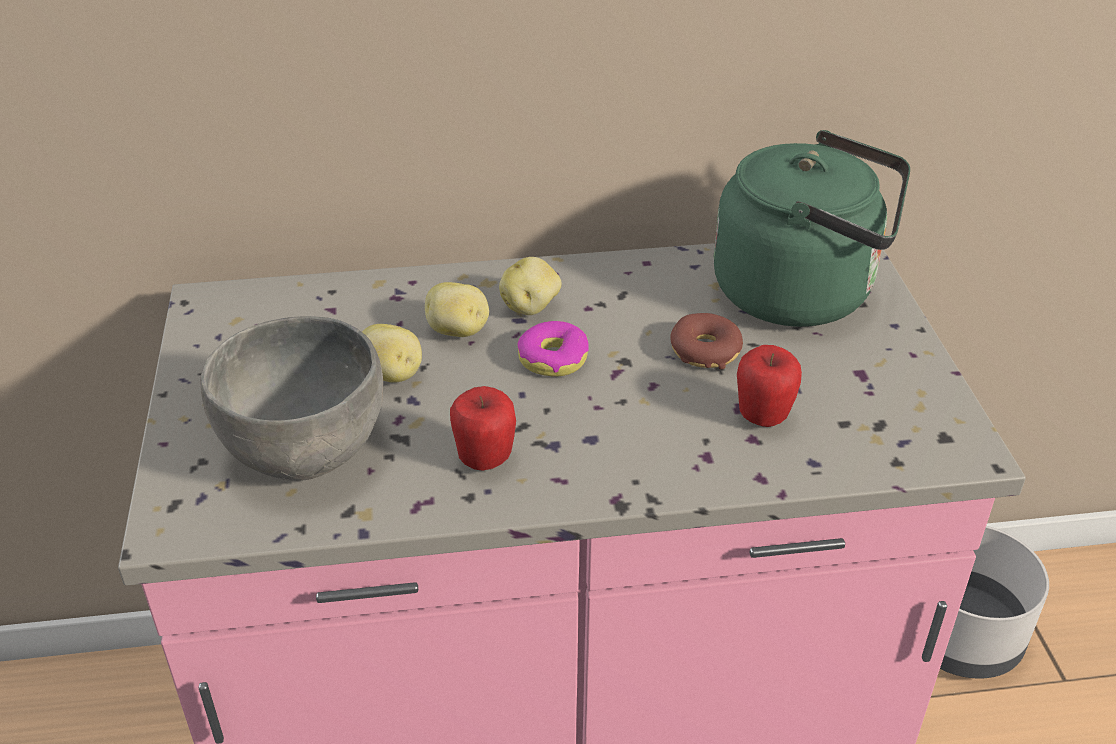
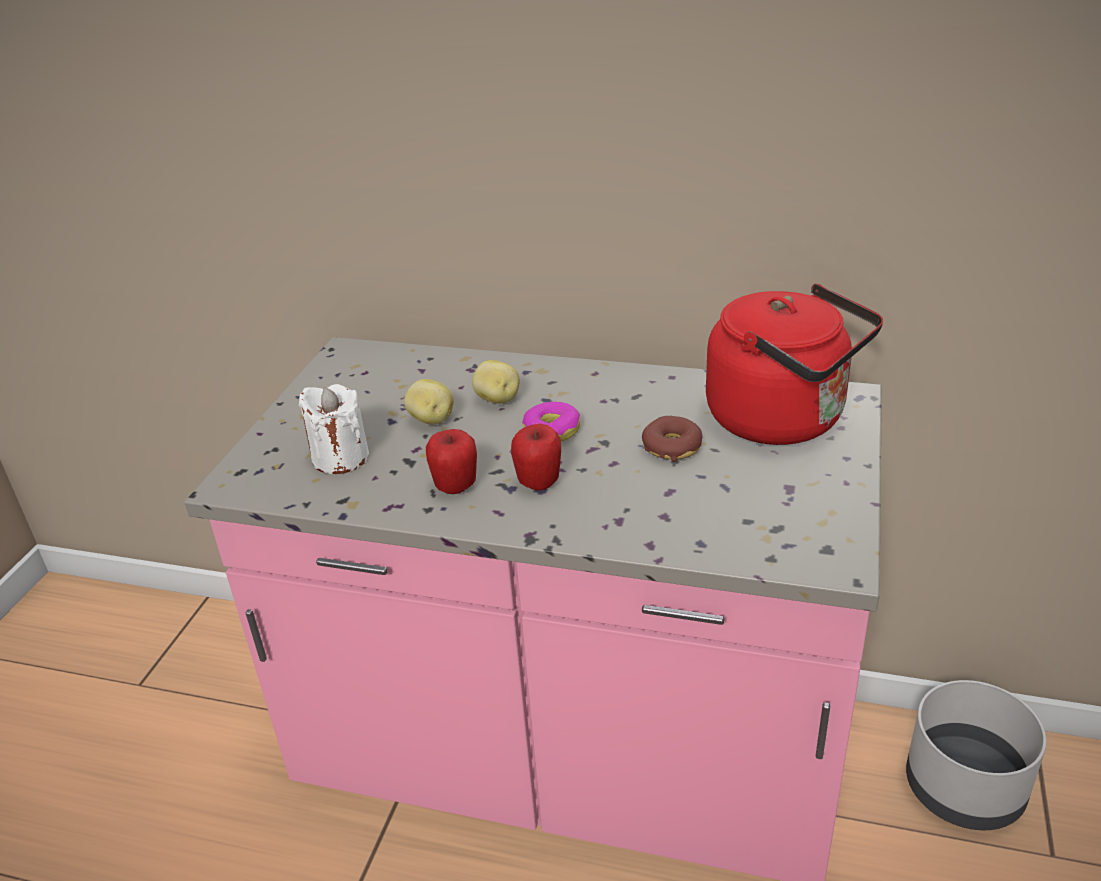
camera: 25 degrees right, 5 degrees down
(304, 453) = (340, 458): grey bowl -> white candle
(531, 307) = (561, 392): potato -> none
(763, 417) = (683, 502): apple -> apple (538, 483)
(803, 293) = (783, 420): green kettle -> red kettle

